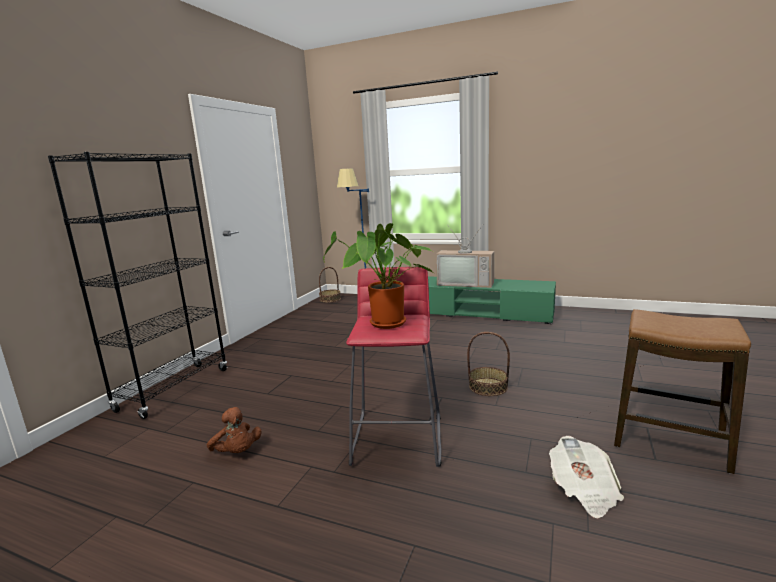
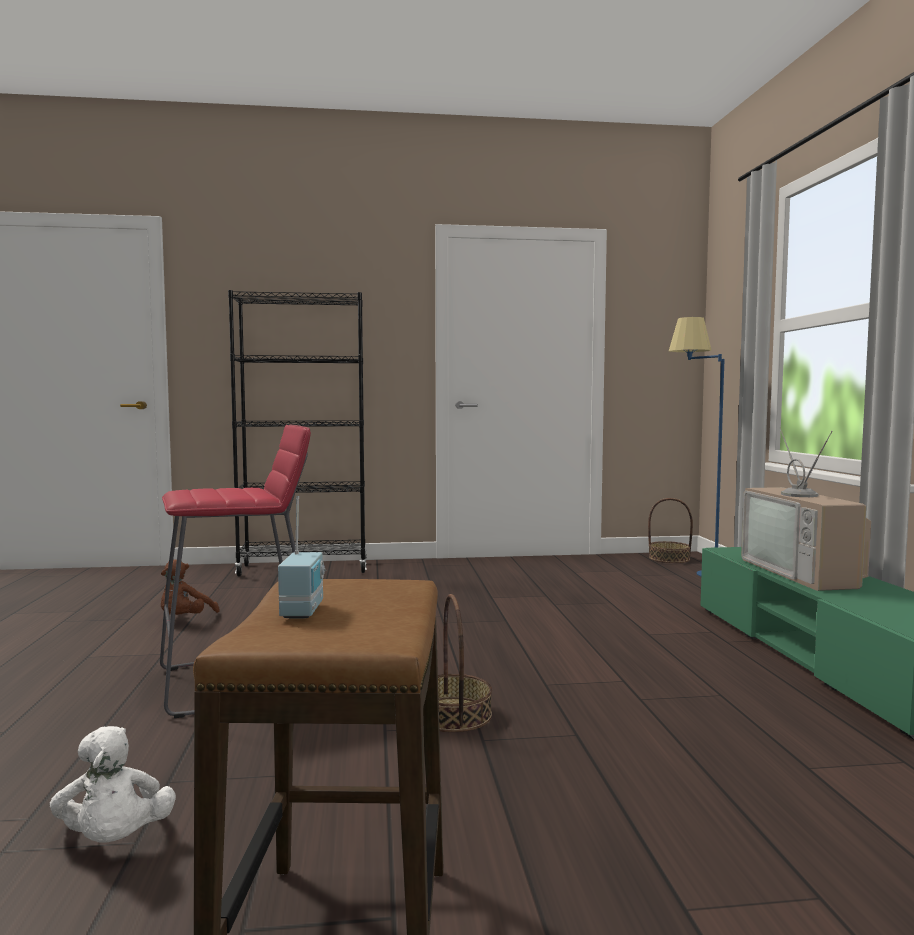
camera: 60 degrees right, 10 degrees down
(386, 325) = (214, 492): potted plant -> none
(584, 491) = (114, 841): newspaper -> white plush toy
(682, 327) = (305, 610): none -> radio

